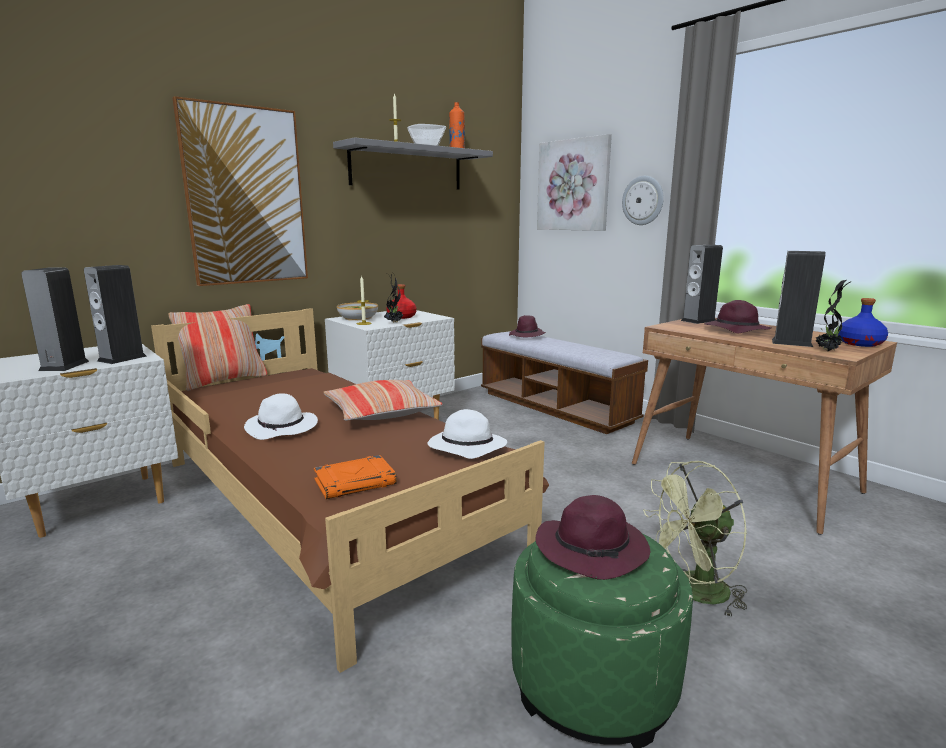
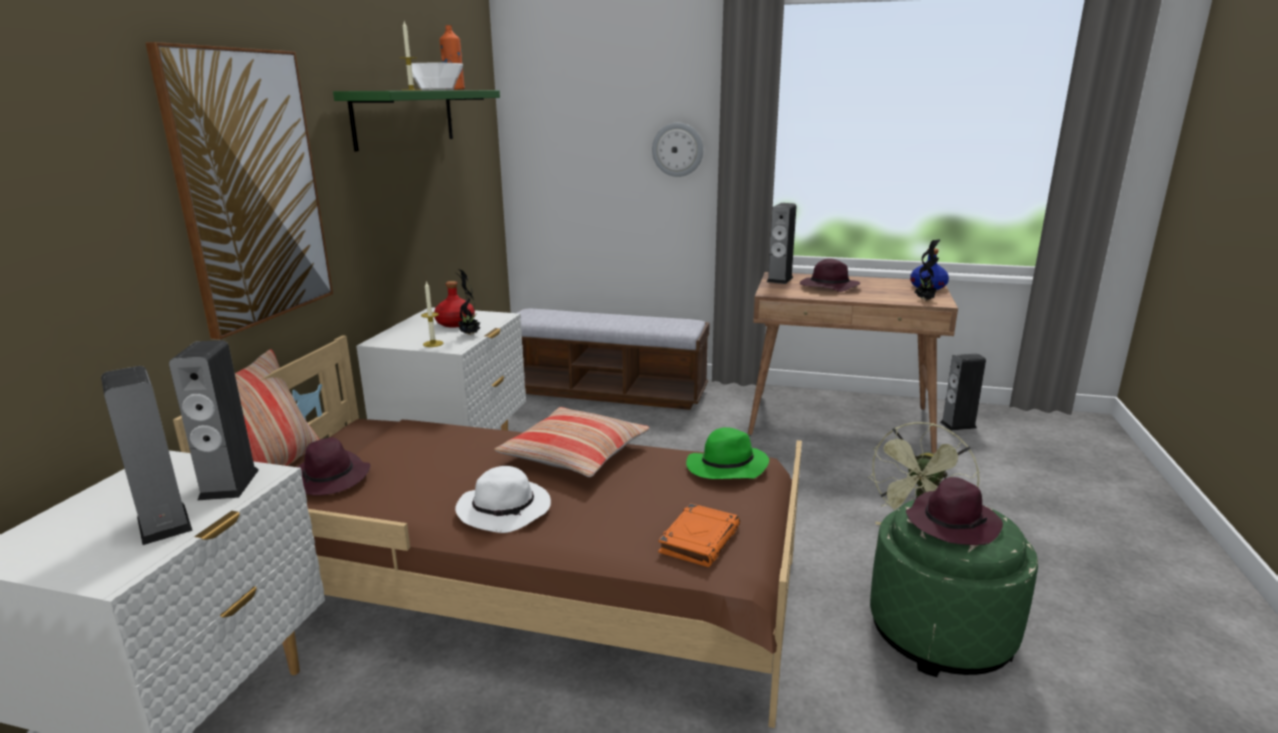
camera: 35 degrees left, 5 degrees up
(358, 318) = (403, 336): bowl -> none
(407, 168) = (405, 117): grey shelf -> green shelf
(465, 448) = (726, 468): white hat -> green hat
(527, 336) = (557, 314): purple hat -> purple hat (331, 479)
(573, 185) = (582, 128): picture -> none
(792, 343) = (889, 295): speaker -> speaker (958, 425)

